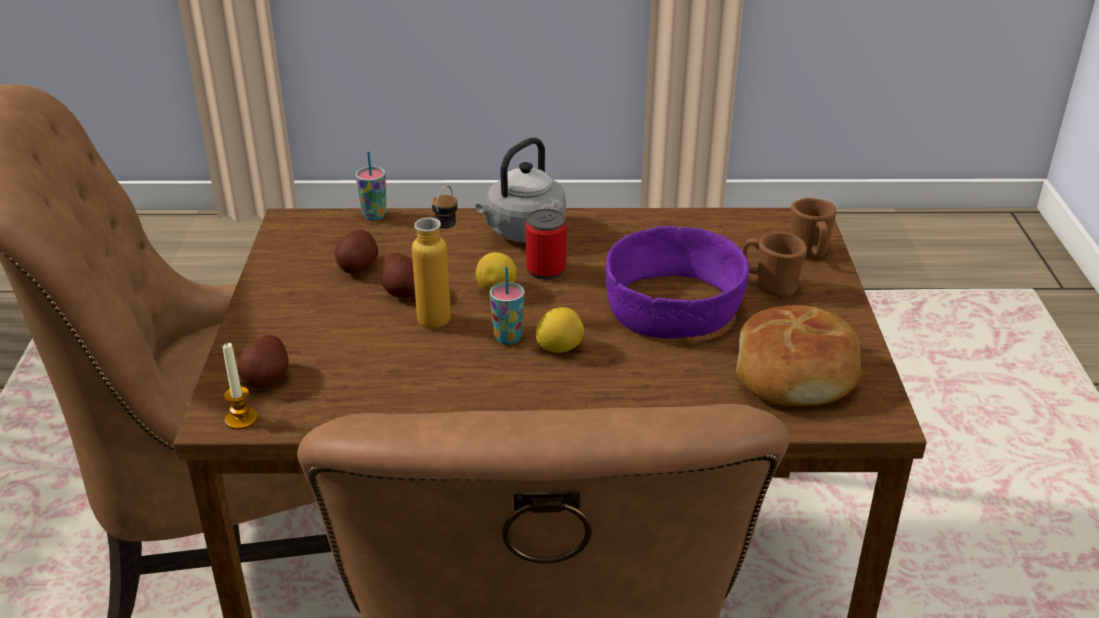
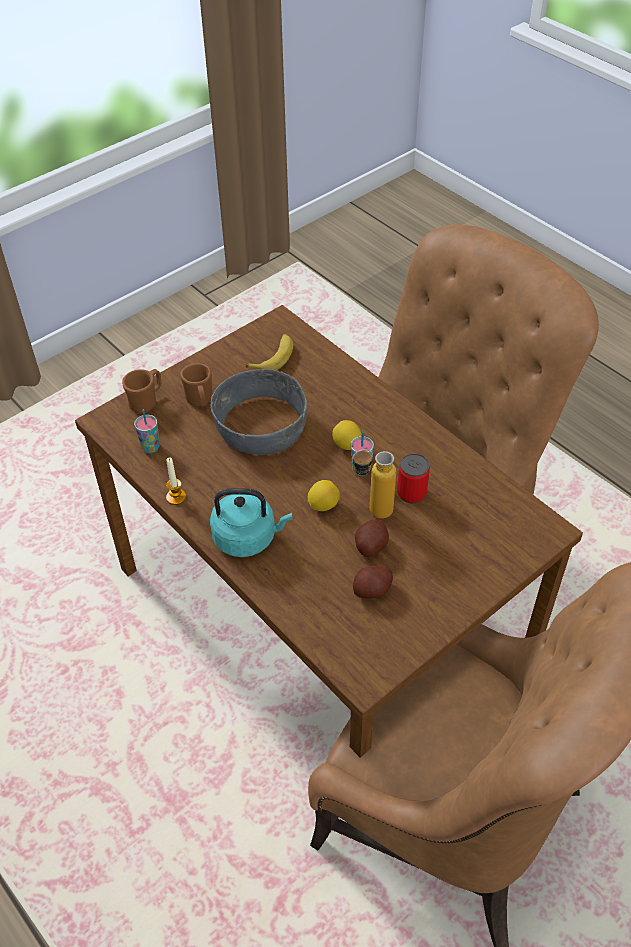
camera: 130 degrees left, 15 degrees up
(241, 419) = (539, 520): candle -> candle (176, 497)
(266, 378) = (504, 538): potato -> none
(374, 215) = (307, 634): cup -> cup (150, 447)
(523, 232) = (248, 538): grey kettle -> turquoise kettle
(546, 270) = (279, 498): can -> can (411, 493)
(674, 305) = (259, 426): purple bowl -> grey bowl
(796, 373) = (274, 357): bread -> banana

